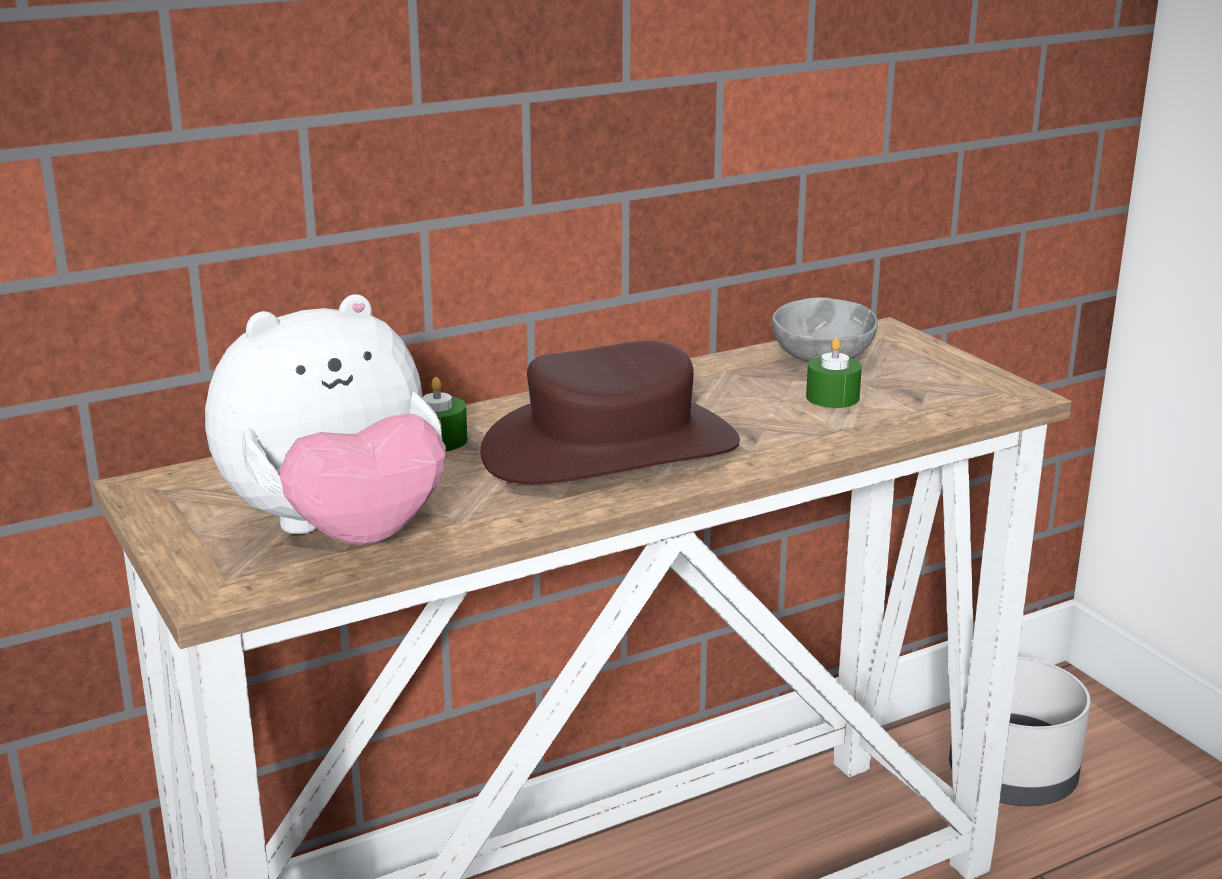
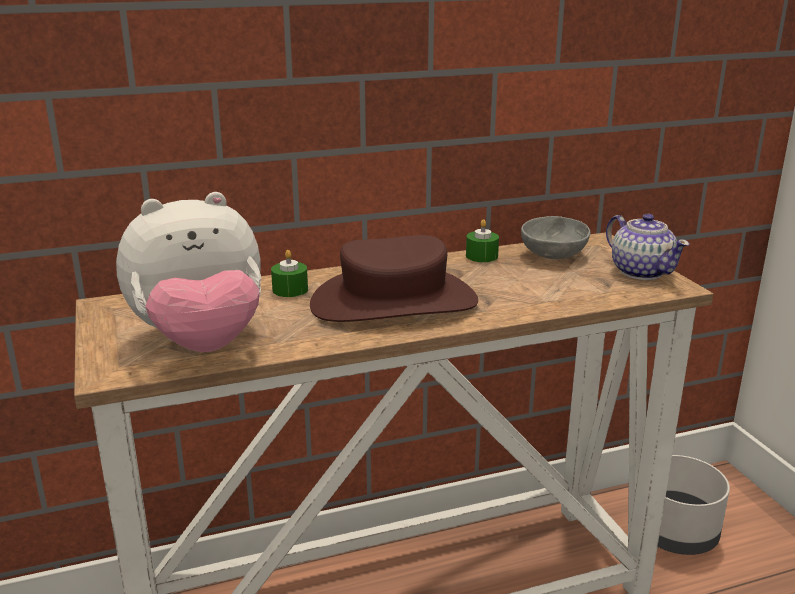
camera: 10 degrees right, 0 degrees up
(832, 397) = (550, 280): green candle -> green candle (481, 256)
(960, 375) = (641, 271): none -> teapot

